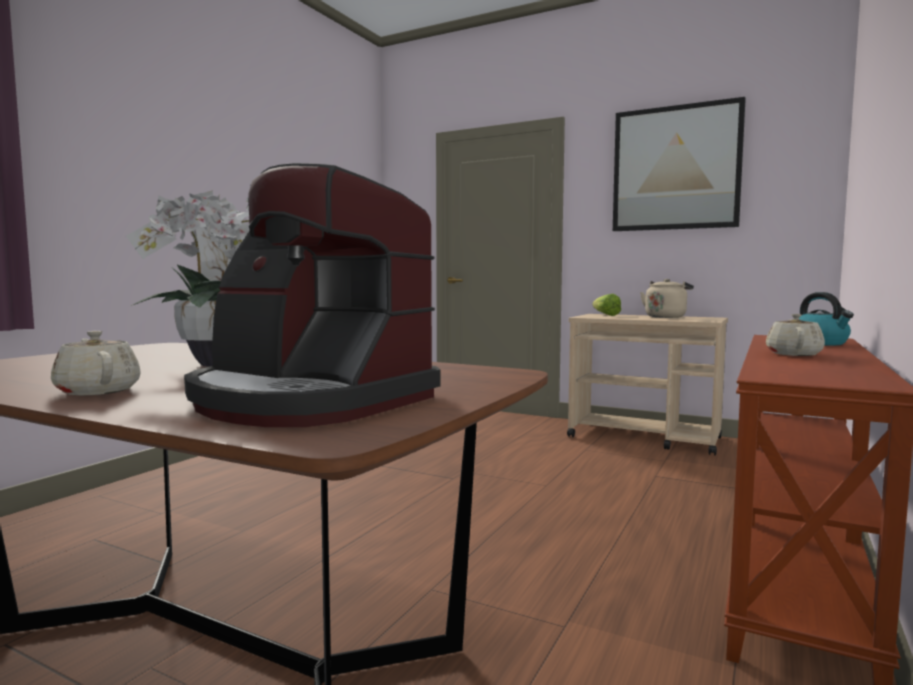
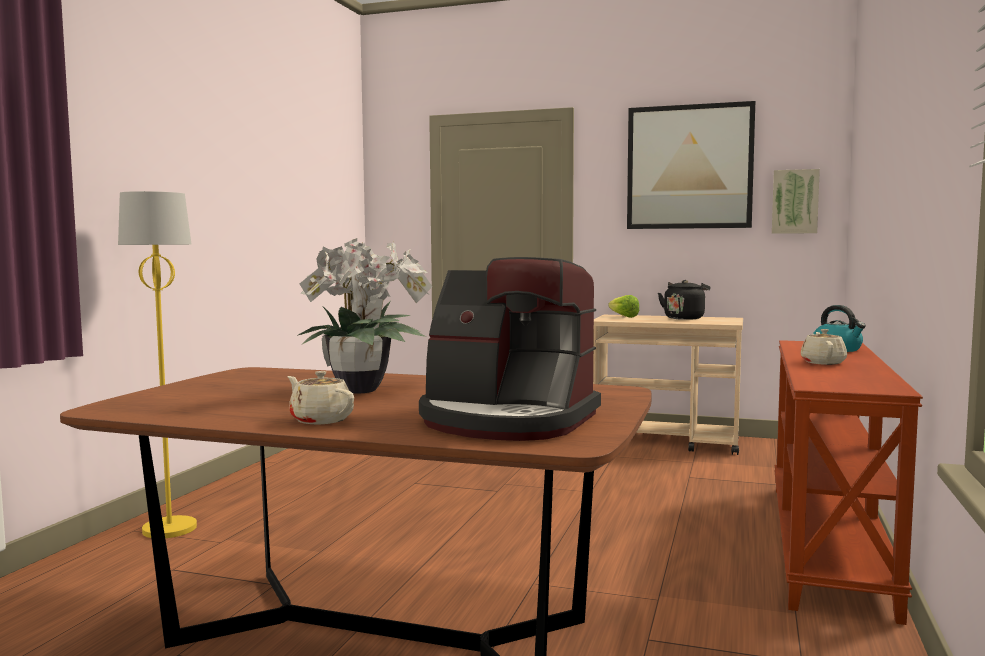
camera: 10 degrees left, 0 degrees up
(129, 496) = (169, 529): none -> yellow floor lamp
(666, 317) = (684, 318): beige kettle -> black kettle
(786, 199) = (795, 201): none -> picture

